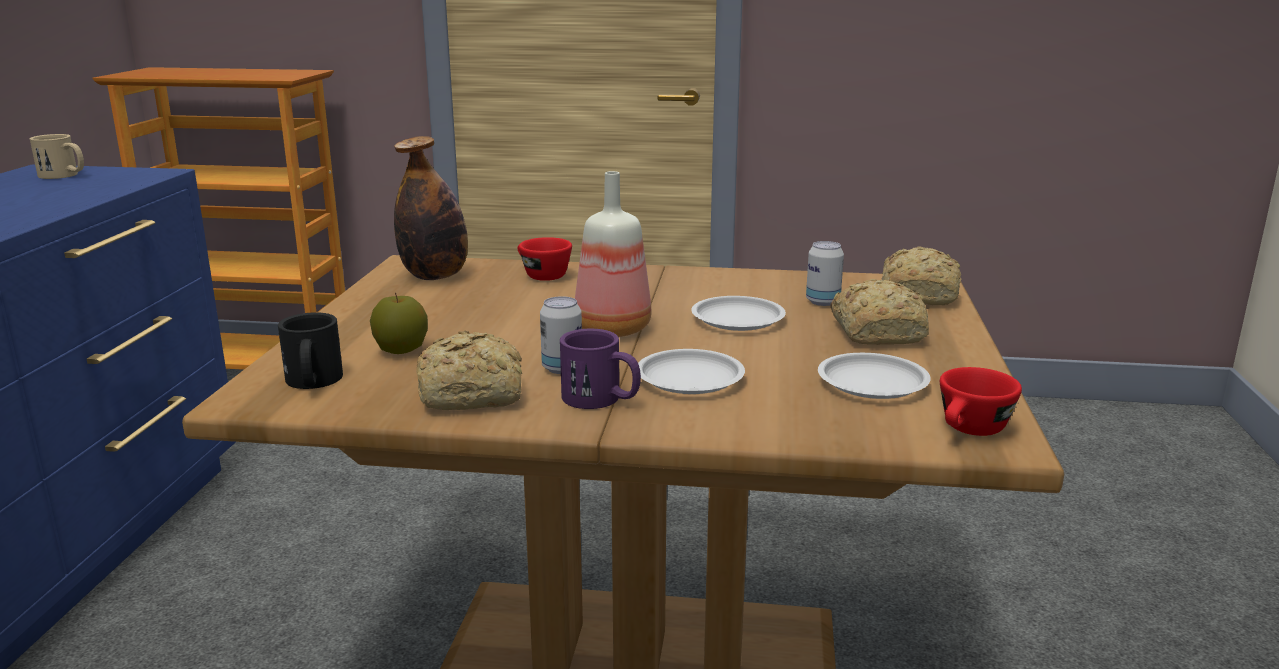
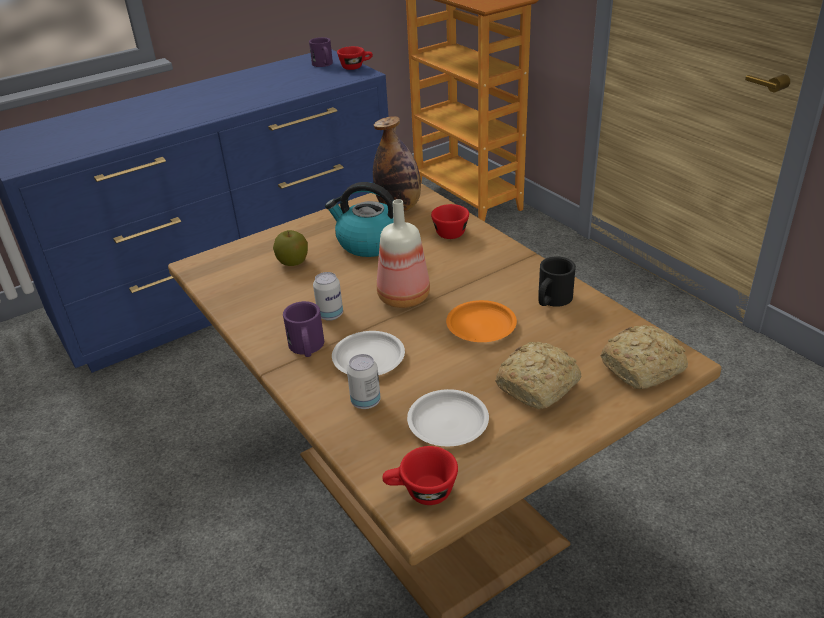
camera: 50 degrees right, 15 degrees up
(64, 176) = (324, 65): beige mug -> purple mug
(128, 170) = (356, 67): none -> red cup
(313, 383) = (231, 267): black mug -> black mug (551, 300)
(466, 308) = (369, 243): none -> kettle
(475, 395) = (269, 312): bread -> none
(738, 319) = (481, 326): white plate -> orange plate
(822, 302) = (562, 338): can -> can (365, 402)

